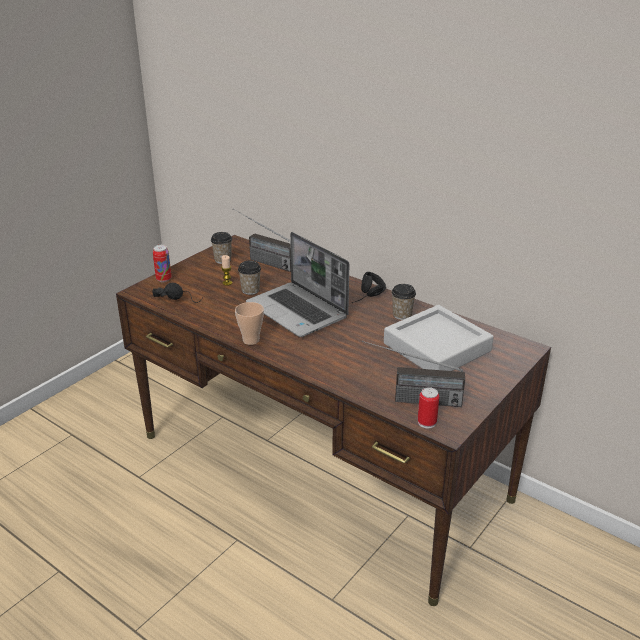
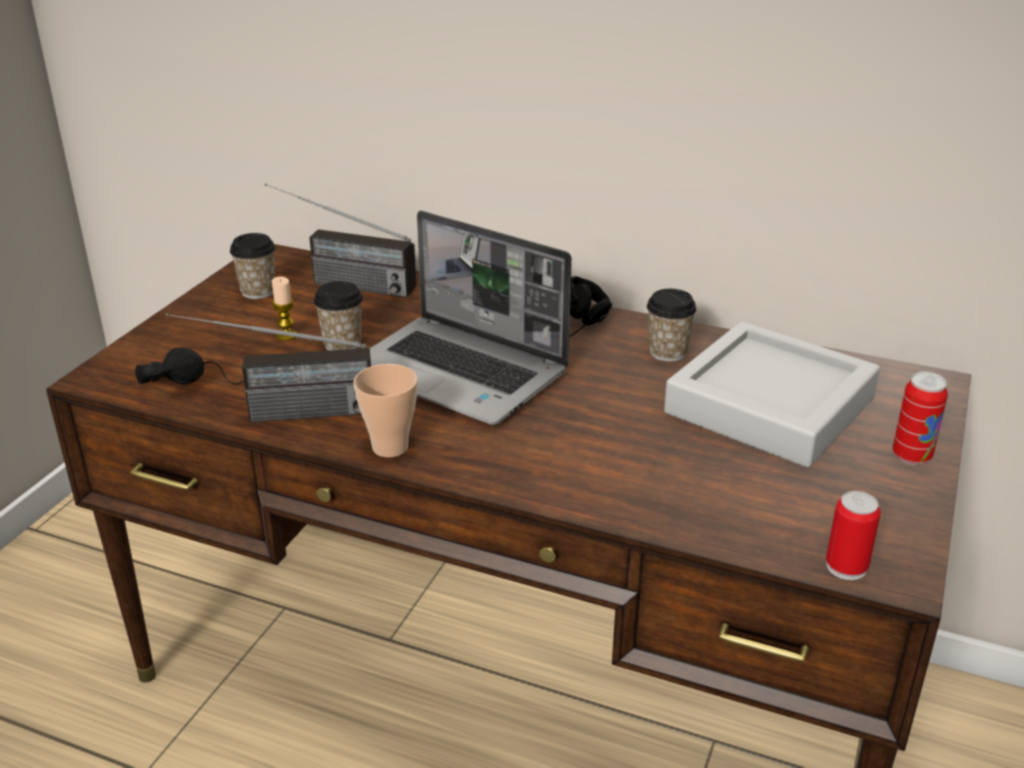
camera: 15 degrees left, 0 degrees up
(163, 279) = (145, 345): can -> can (911, 456)
(410, 399) = (783, 521): radio -> radio (278, 414)

